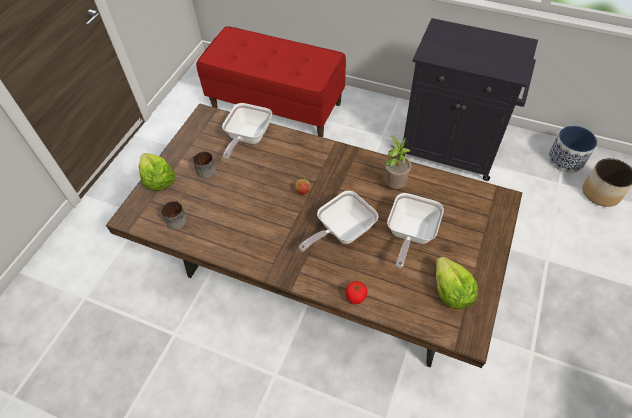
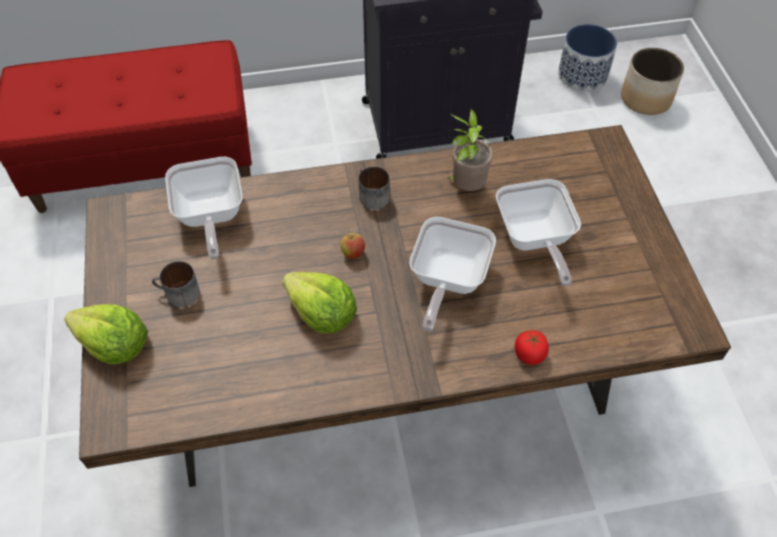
camera: 35 degrees left, 0 degrees up
(176, 218) = (192, 386): mug -> mug (370, 195)
(451, 291) = (634, 285): lettuce -> lettuce (321, 314)

